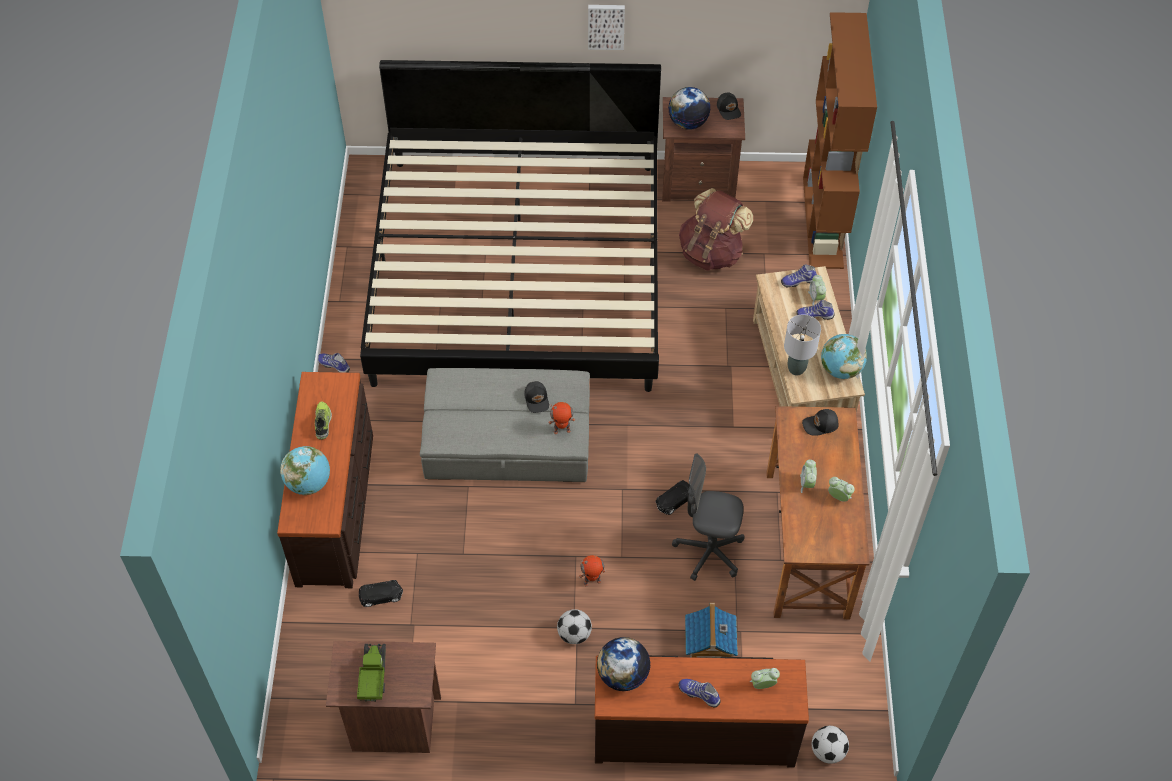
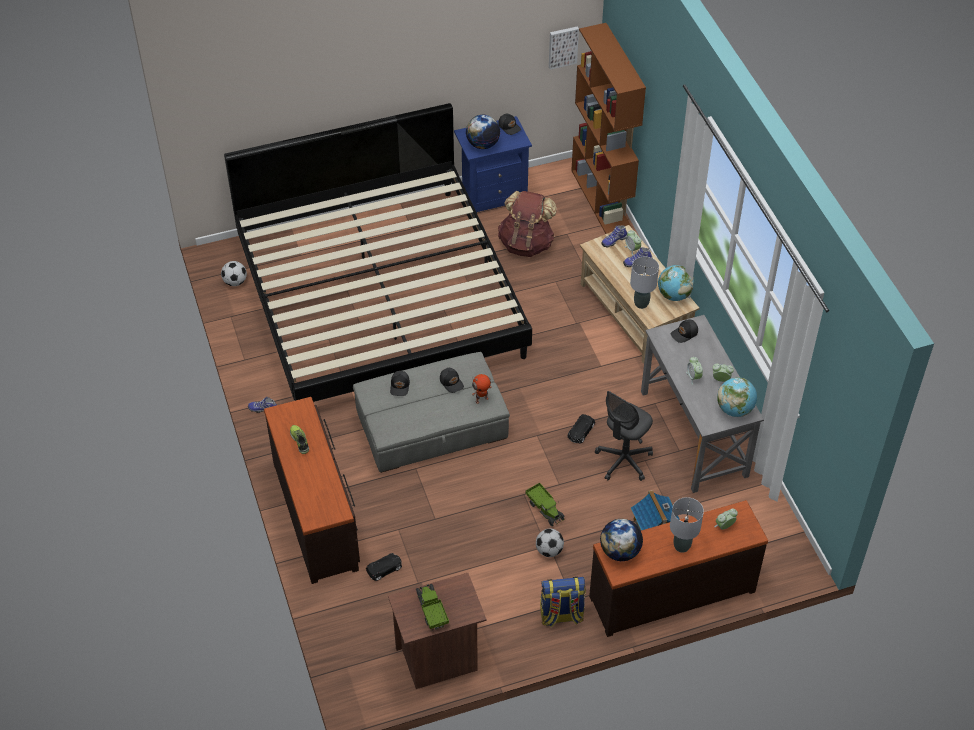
camera: 20 degrees left, 5 degrees down
(309, 483) = (311, 488): globe -> globe (735, 409)
(477, 387) = (400, 386): none -> black cap
(553, 718) = (561, 615): none -> backpack
(592, 581) = (545, 508): toy robot -> toy truck
(606, 25) = (404, 81): picture -> picture (562, 46)
(698, 183) = (493, 195): brown nightstand -> blue nightstand
(699, 693) = (682, 546): shoe -> grey table lamp
(709, 552) = (623, 461): grey office chair -> grey office chair turned 45 degrees counterclockwise
(807, 544) = (694, 433): brown desk -> grey desk
(828, 751) = (774, 573): football -> football (235, 282)

